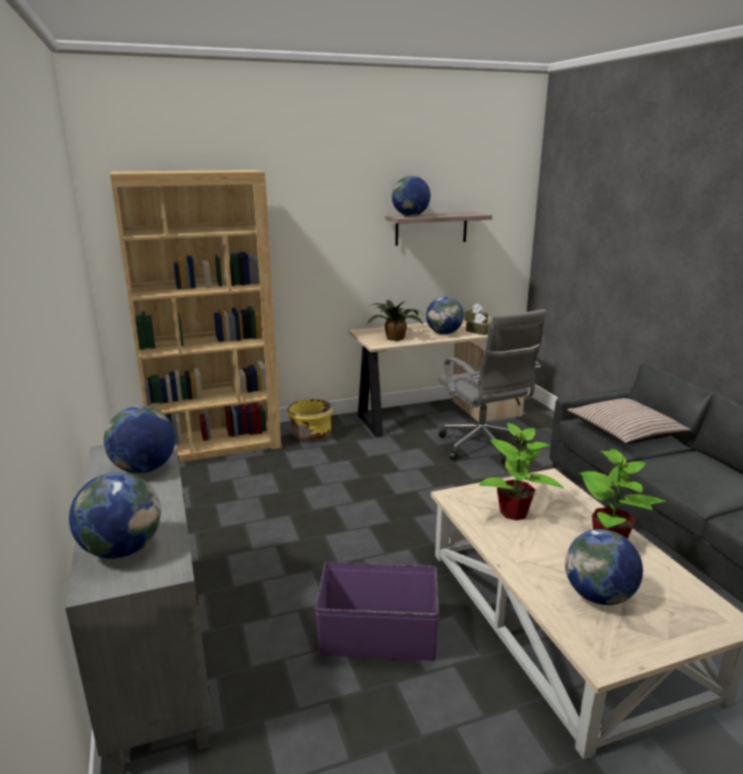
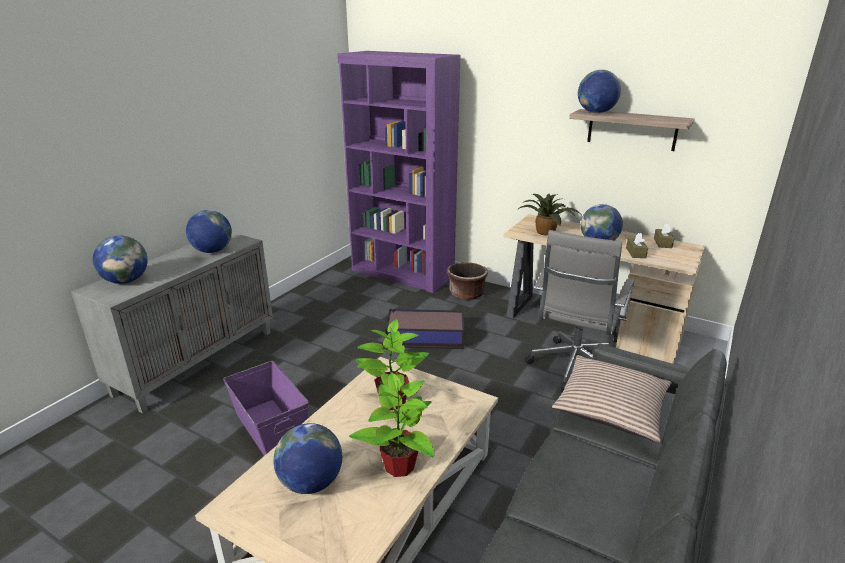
camera: 50 degrees right, 5 degrees up
(216, 445) = (402, 273): brown bookcase -> purple bookcase
(311, 435) = (466, 294): yellow planter -> brown planter
(347, 484) = (424, 337): none -> storage box

